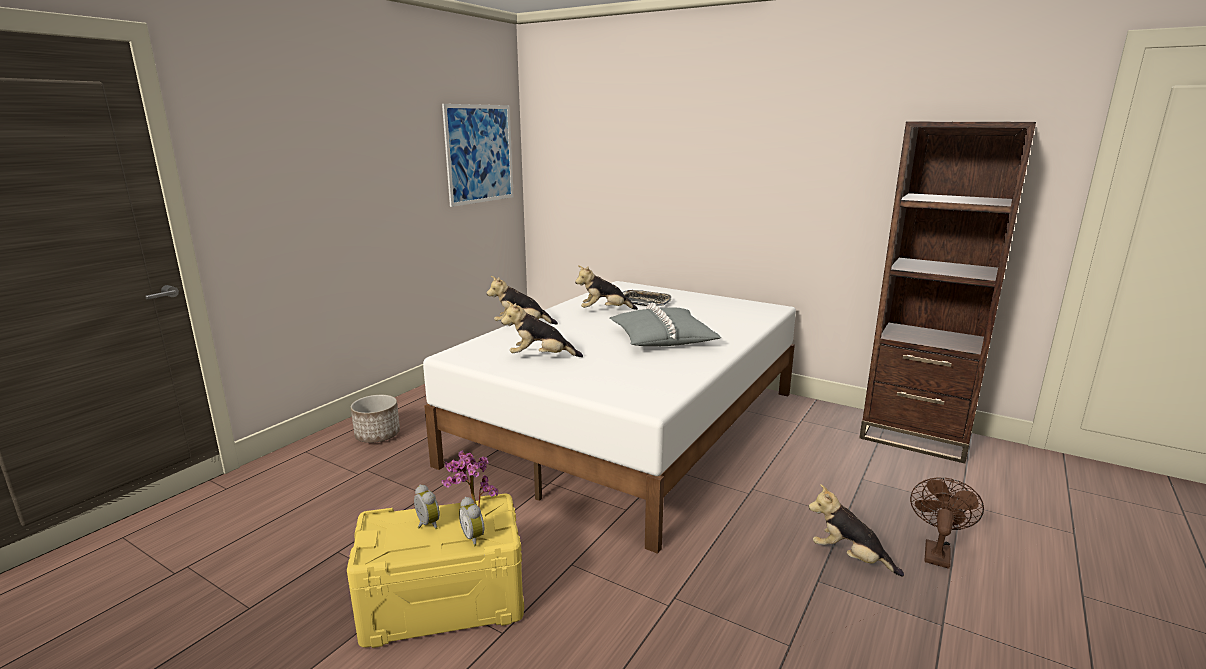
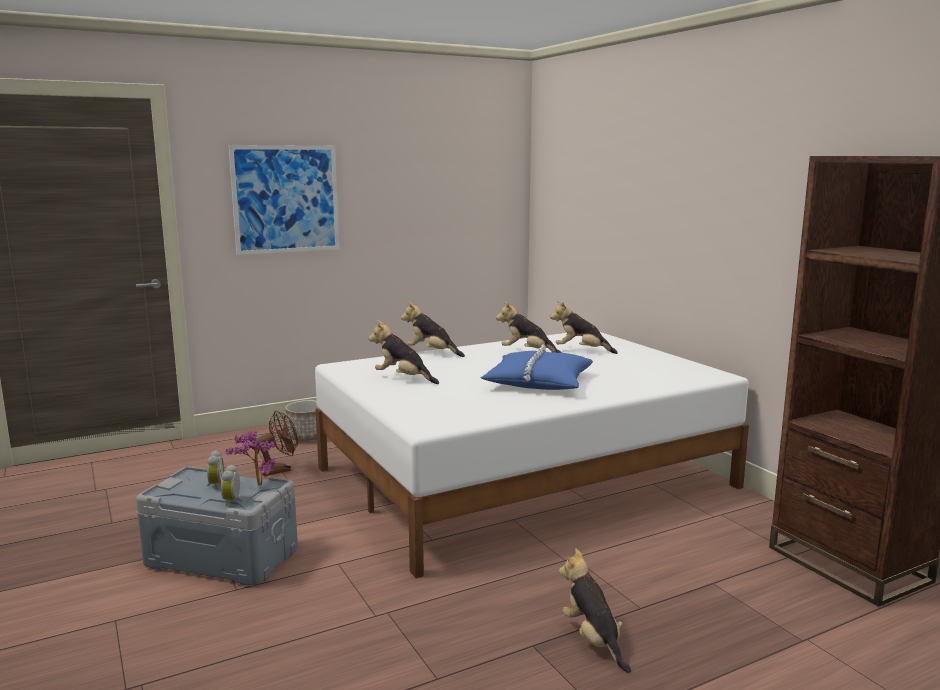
camera: 30 degrees right, 5 degrees down
(443, 603) = (221, 558): yellow storage box -> grey storage box
(479, 154) = (473, 188): picture -> picture (286, 199)
(644, 302) = (581, 351): tray -> plush toy
(661, 338) = (538, 382): grey pillow -> blue pillow
(936, 551) = (701, 667): brown fan -> brown fan (279, 470)

